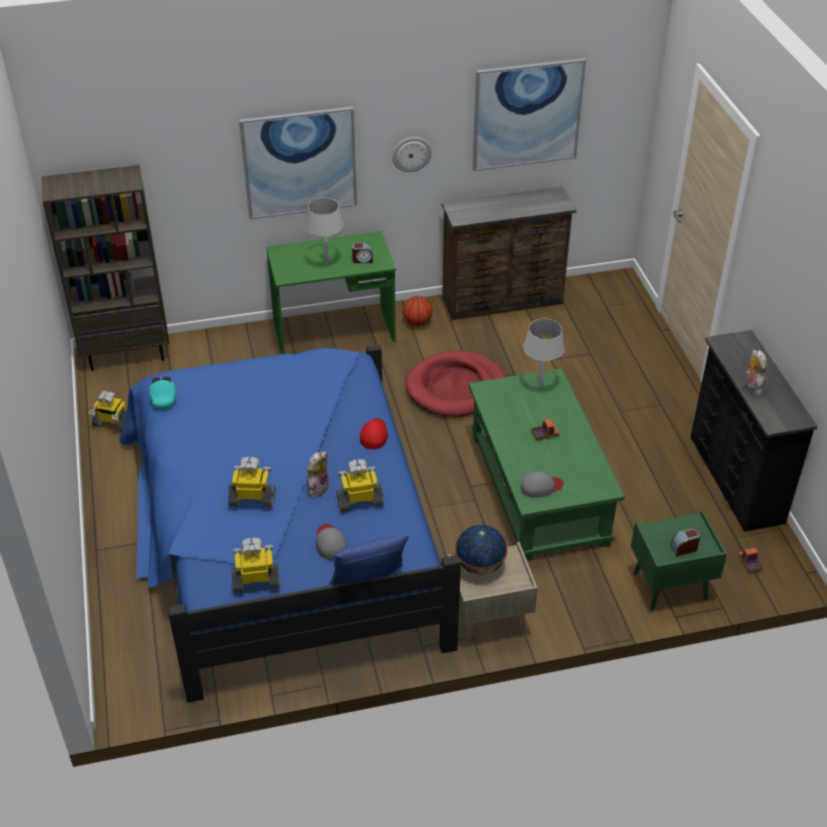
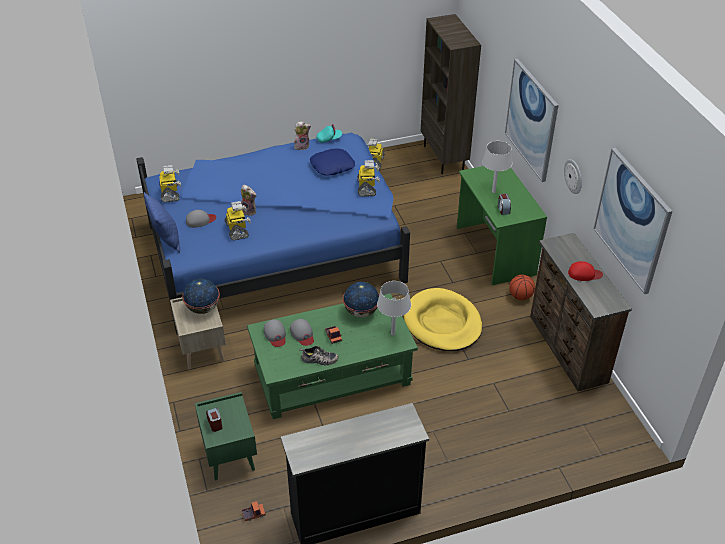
camera: 85 degrees right, 0 degrees up
(232, 397) = (332, 166): none -> blue pillow
(253, 498) = (238, 184): toy robot -> toy robot (367, 188)
(374, 435) = (302, 232): red cap -> red cap (584, 274)
(455, 388) = (442, 323): red dog bed -> yellow dog bed
(502, 409) = (361, 312): none -> globe
(539, 461) = (302, 334): none -> grey cap
(583, 448) = (319, 360): none -> shoe
(751, 387) = (342, 430): plush toy -> plush toy (302, 146)

